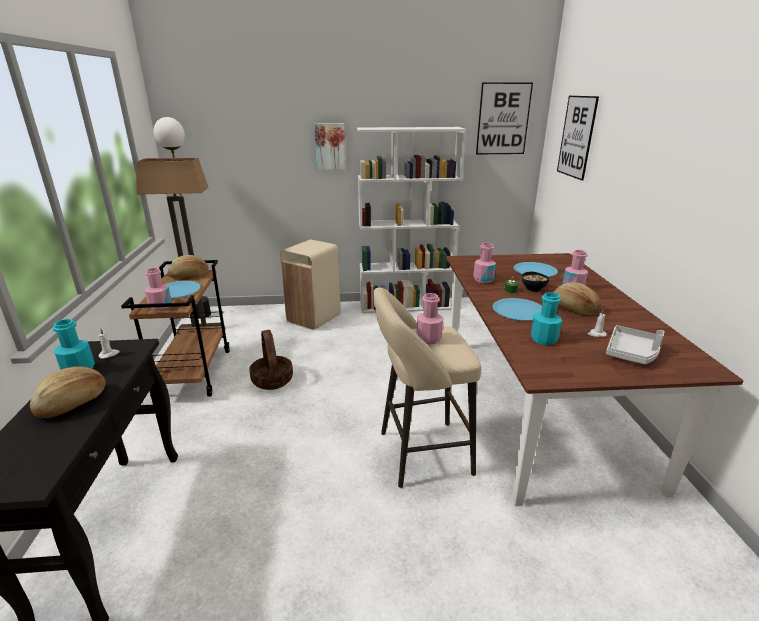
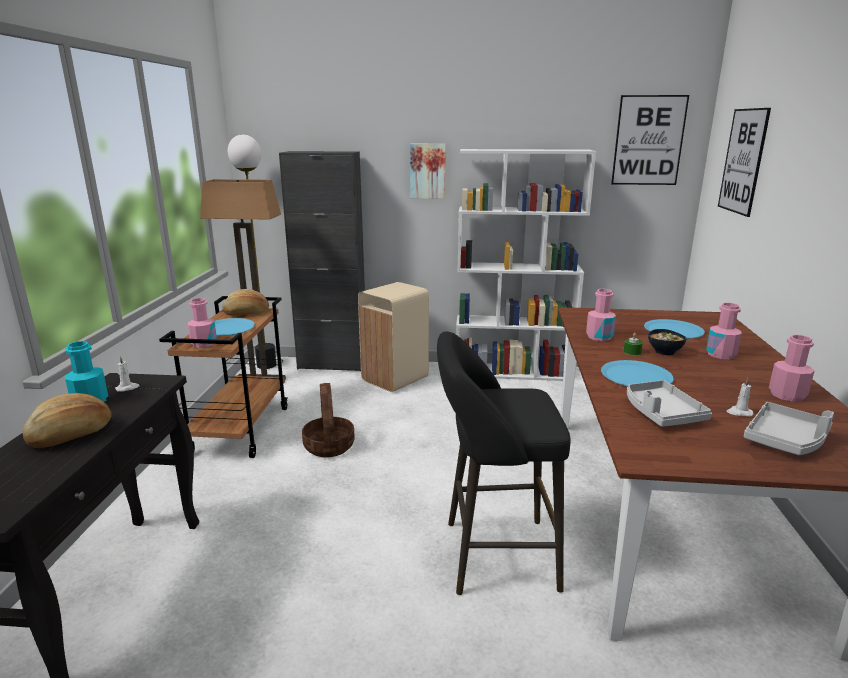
camera: 10 degrees right, 5 degrees down
(259, 310) = (332, 364): none -> black cabinet
(419, 453) = (492, 555): beige stool -> black stool
(428, 338) = (507, 401): pink bottle -> pink bottle (787, 395)
(544, 339) = (661, 413): turquoise bottle -> grey tray
(573, 308) = (714, 379): bread -> none

